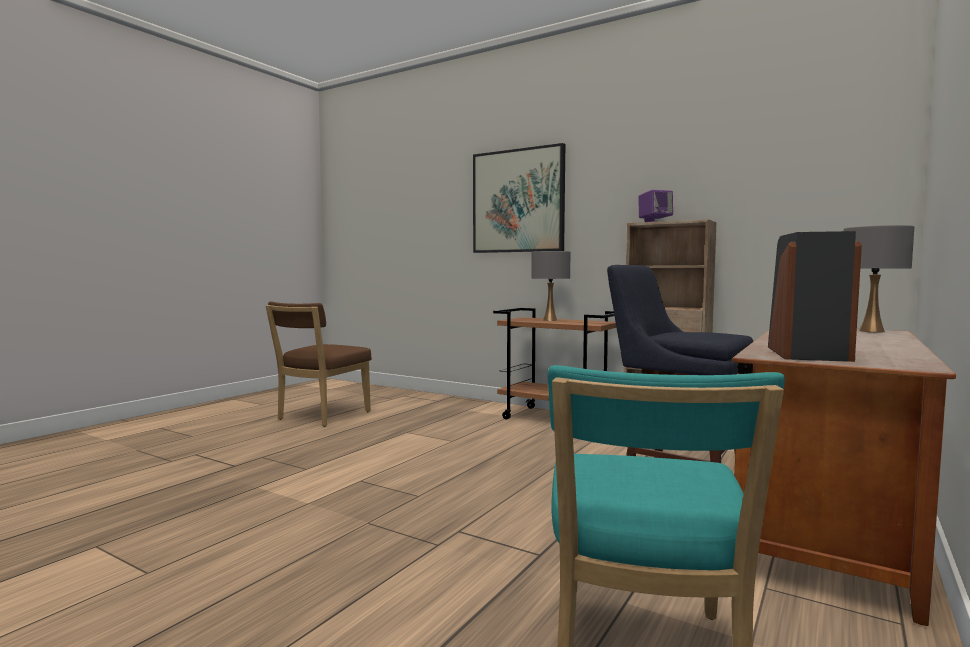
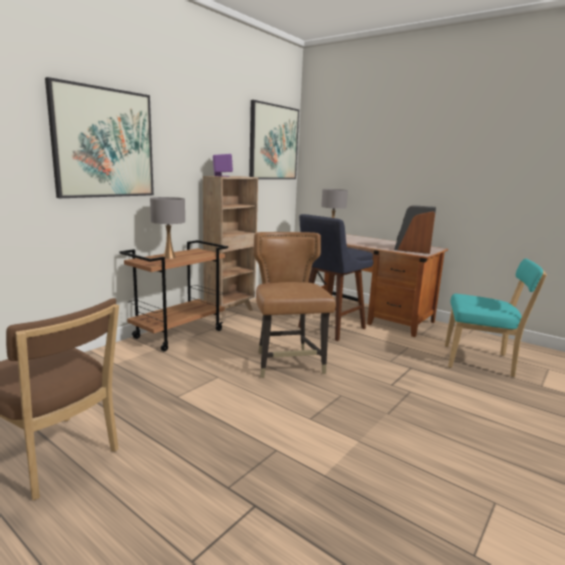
camera: 85 degrees left, 10 degrees up
(504, 467) = (287, 363): none -> brown chair
(821, 156) = (273, 142): none -> picture

